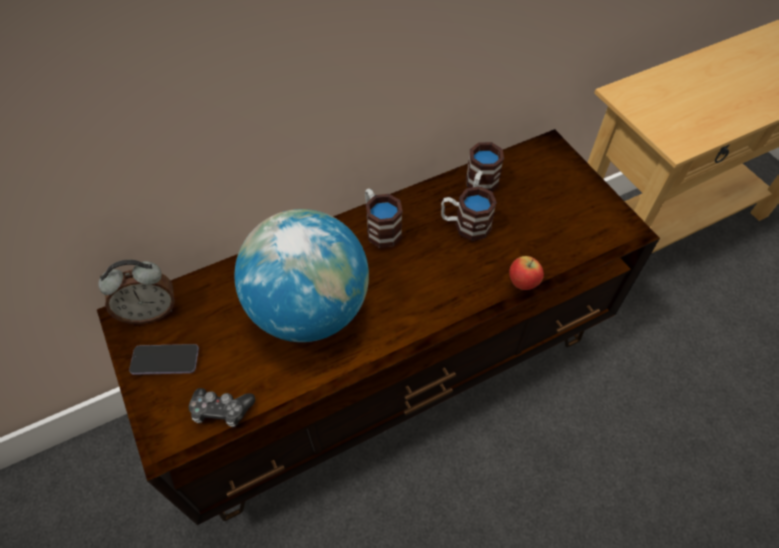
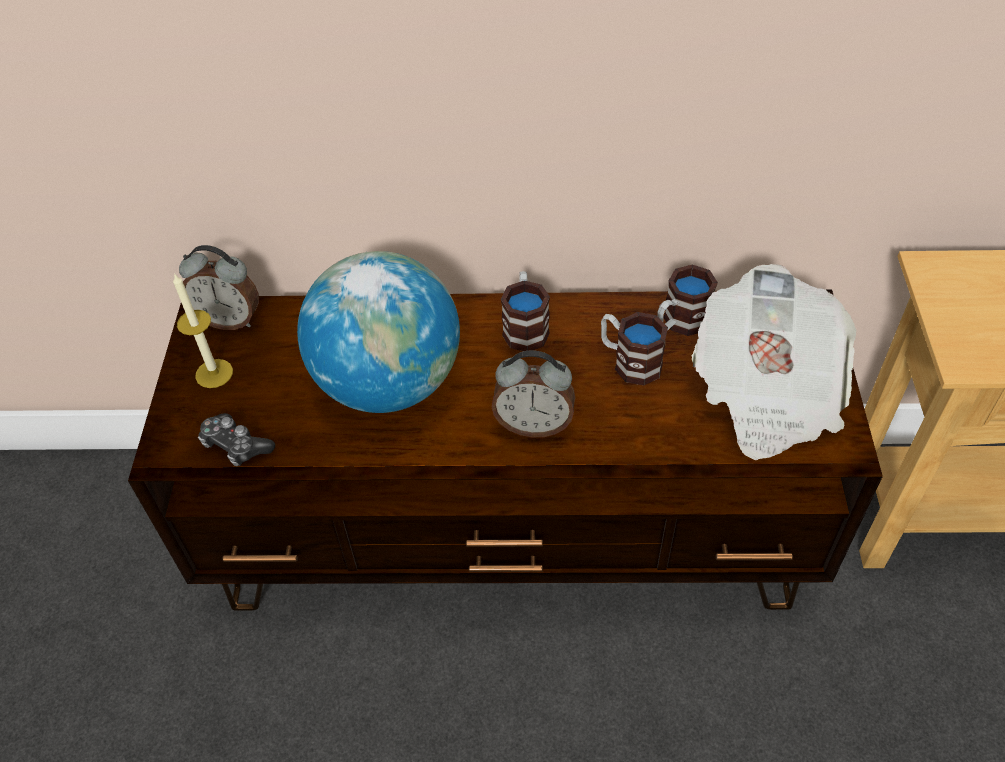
camera: 30 degrees right, 5 degrees down
(165, 360) = (214, 373): phone -> candle
(431, 296) = (534, 424): none -> alarm clock
(522, 283) = (654, 455): apple -> none
(561, 212) = (766, 392): none -> newspaper

